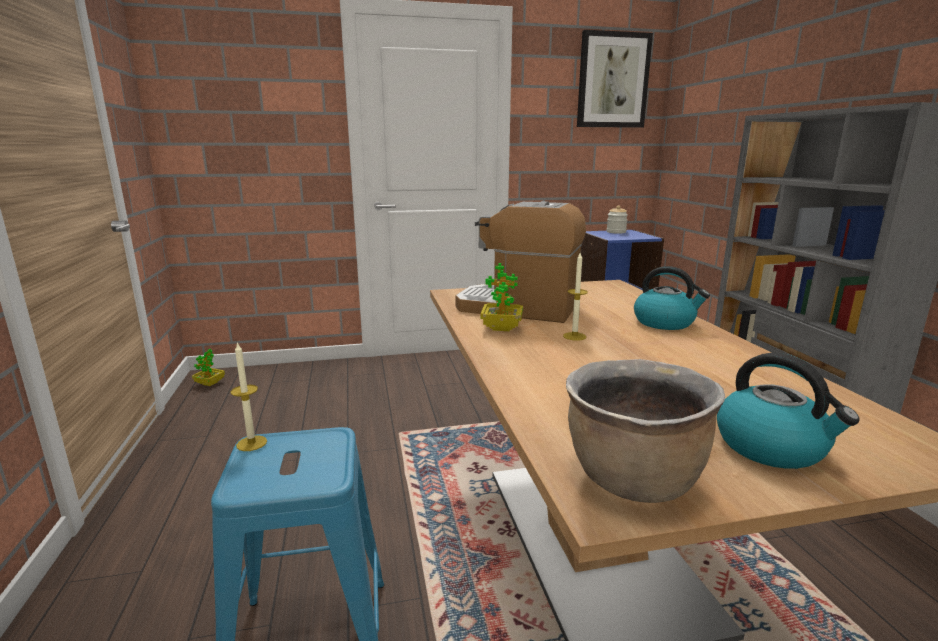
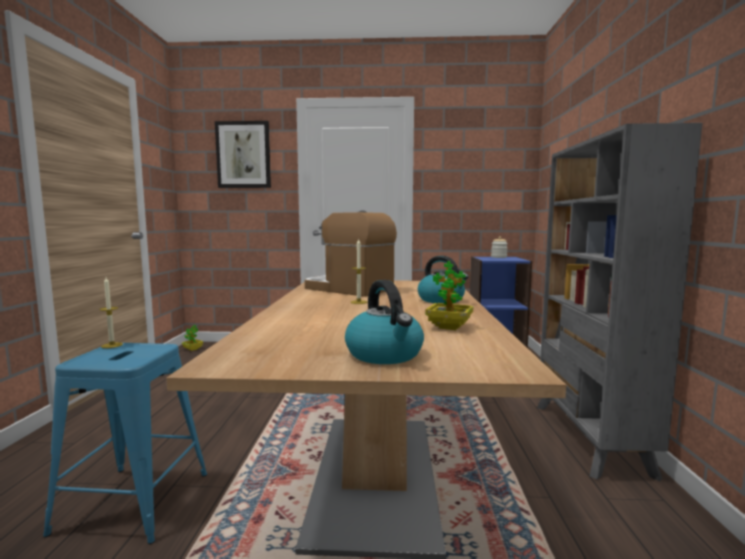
camera: 15 degrees right, 10 degrees down
(501, 328) = (316, 296): potted plant -> potted plant (449, 327)
(613, 81) = (494, 144): picture -> picture (243, 155)
(632, 480) = (255, 358): brown cooking pot -> none

